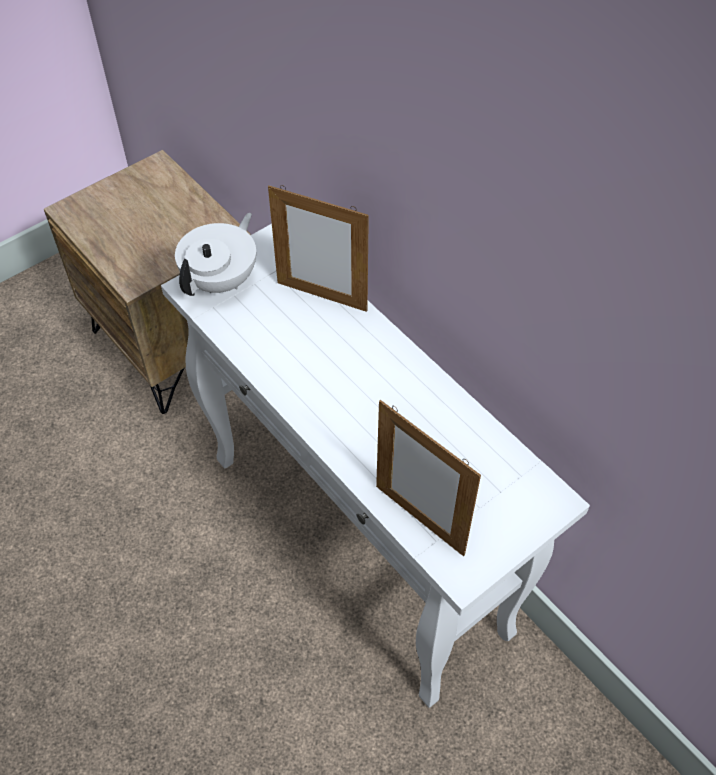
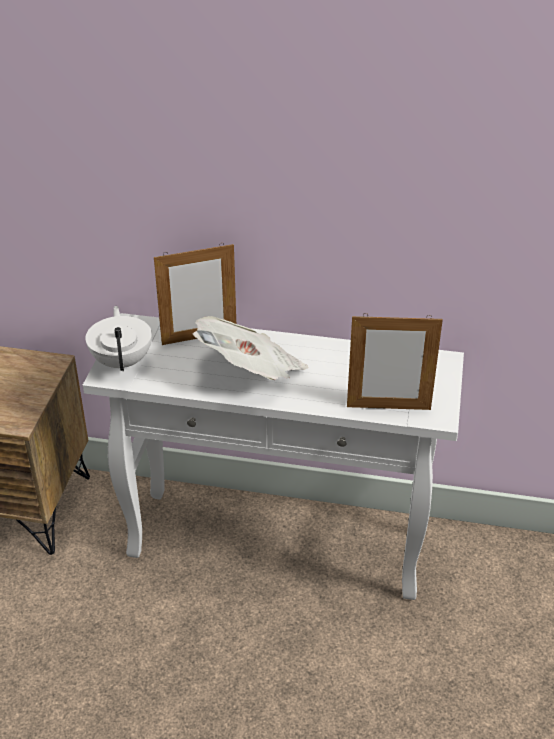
camera: 40 degrees left, 15 degrees down
(328, 374) = (251, 372): none -> newspaper

